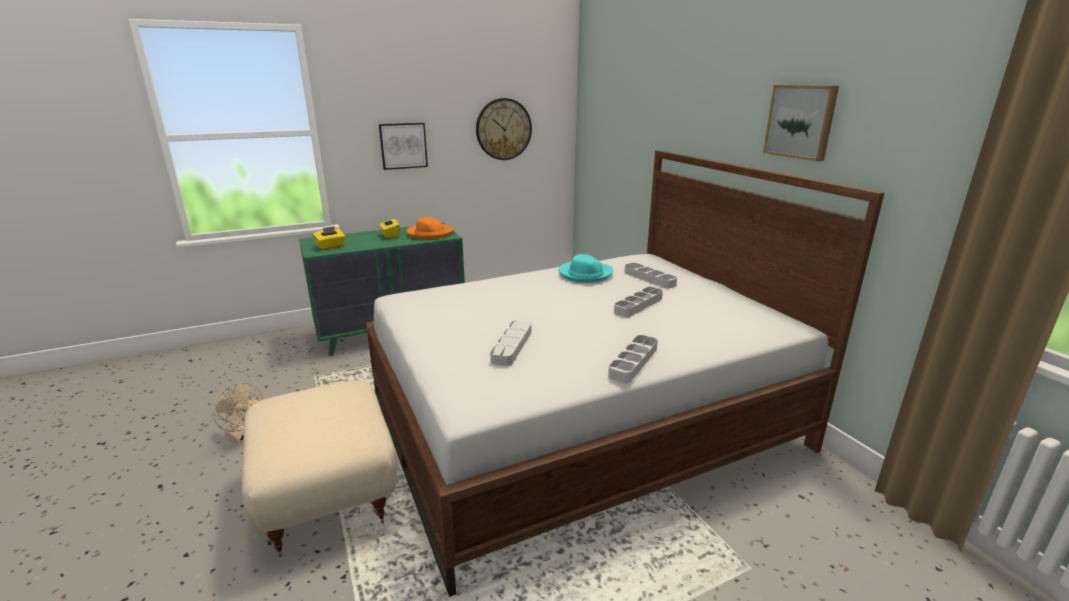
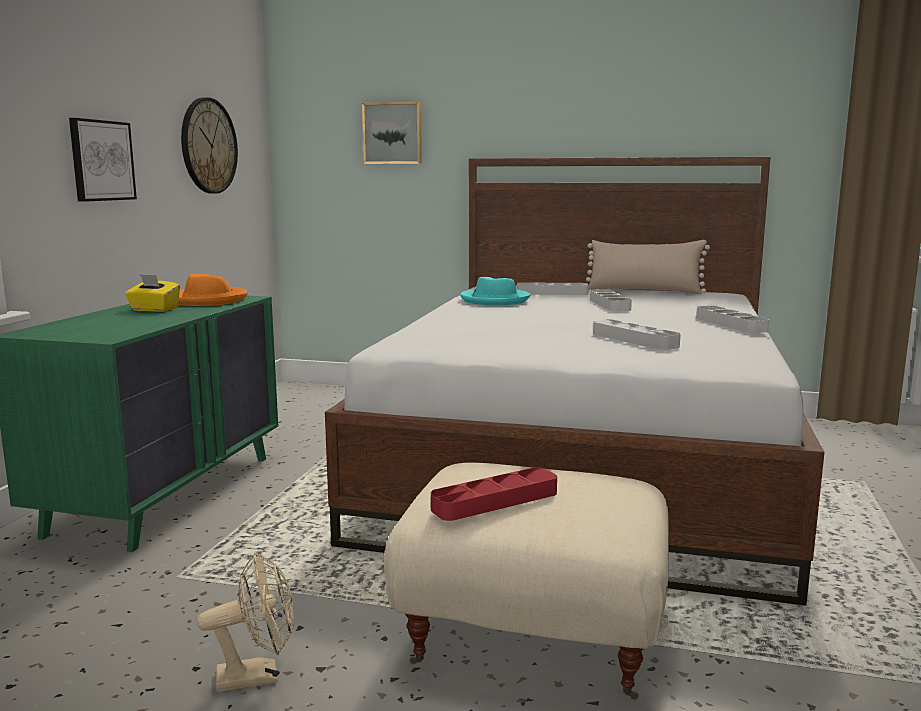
camera: 50 degrees left, 10 degrees down
(290, 411) = (495, 501): none -> red tray
(331, 246) = (104, 330): yellow tissue box -> none
(729, 299) = (644, 291): none -> beige pillow
(801, 121) = (665, 107): picture -> picture (393, 133)

